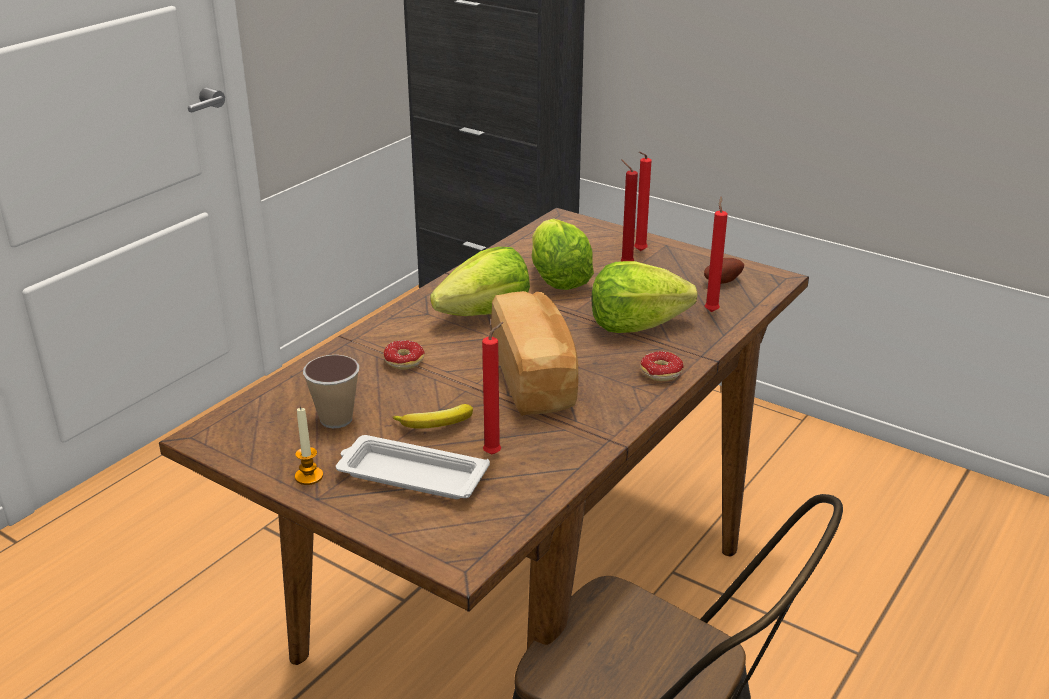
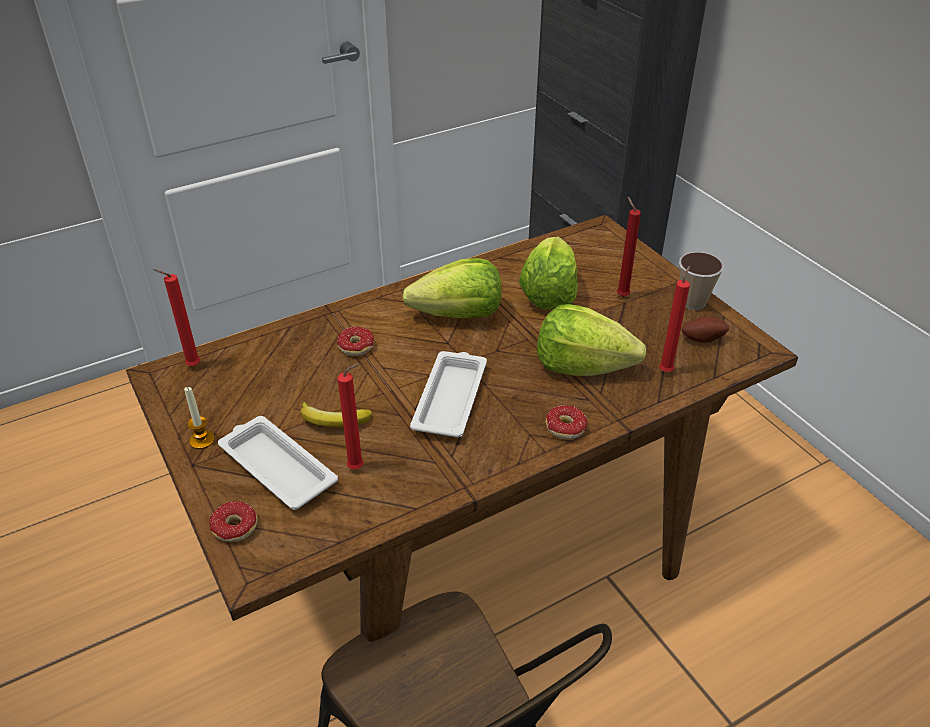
camera: 25 degrees right, 10 degrees up
(336, 419) = (262, 389): cup -> cup (693, 302)
(412, 540) = (231, 534): none -> donut
(536, 378) = (450, 398): bread -> white tray
(638, 252) = (645, 283): red candle -> red candle (191, 366)

